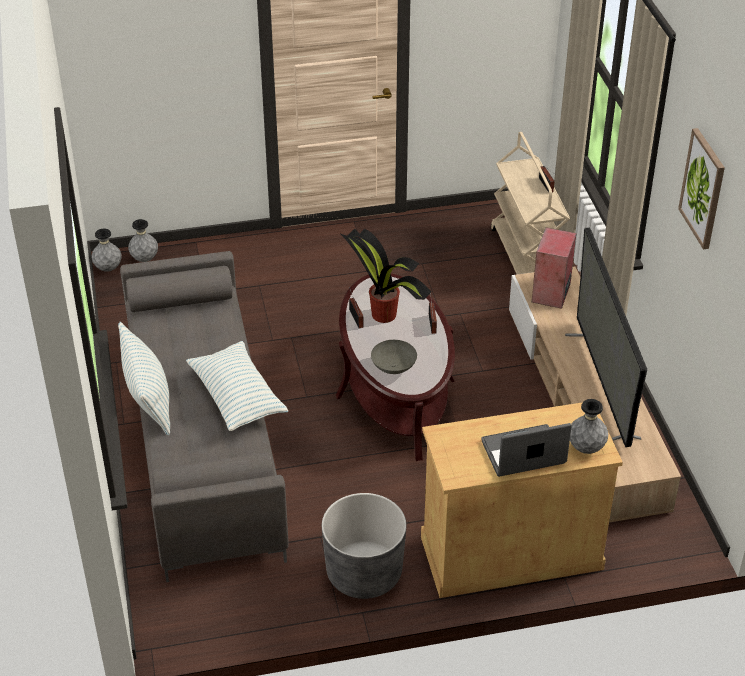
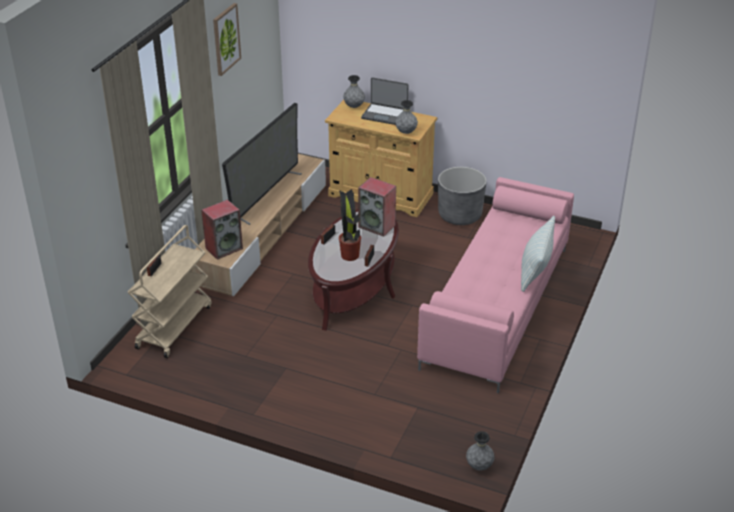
camera: 145 degrees left, 5 degrees down
(144, 259) = (444, 461): grey vase -> grey vase (406, 132)
(202, 442) = (497, 307): grey sofa -> pink sofa
(237, 397) = (481, 249): pillow -> none
(393, 368) = (377, 226): grey bowl -> speaker

